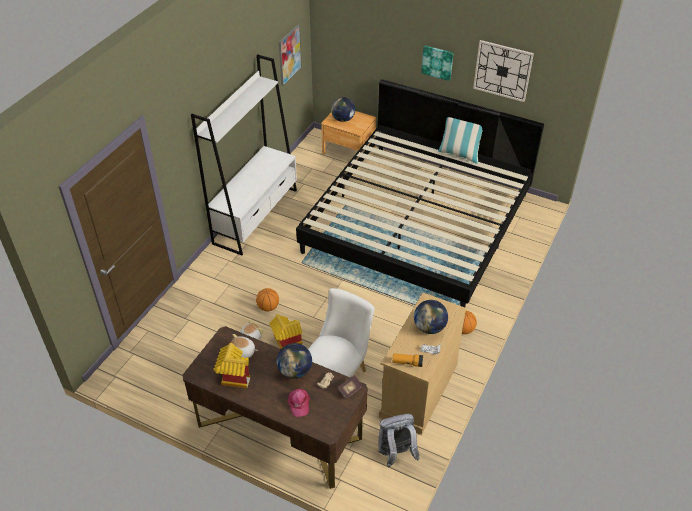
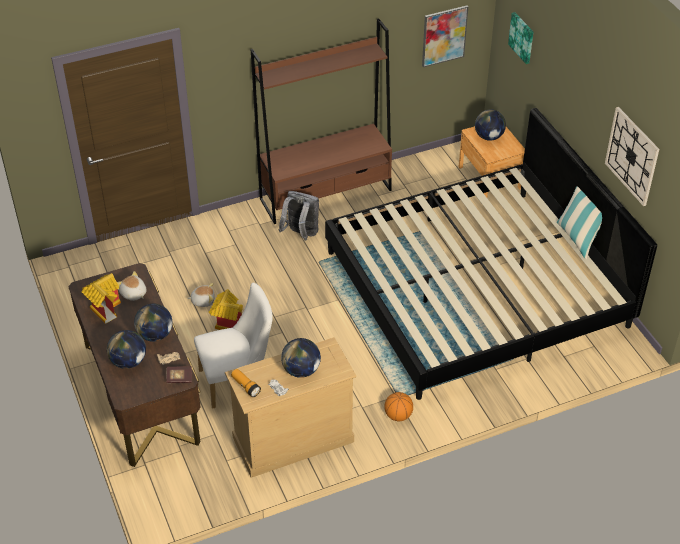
camera: 40 degrees right, 0 degrees up
(256, 216) = (326, 194): white bookcase -> brown bookcase
(268, 307) = (246, 284): basketball -> none
(299, 403) = (128, 362): pink cap -> globe
(396, 454) = (212, 477): grey backpack -> grey backpack (301, 234)
(437, 62) = (582, 114): picture -> picture (522, 37)

